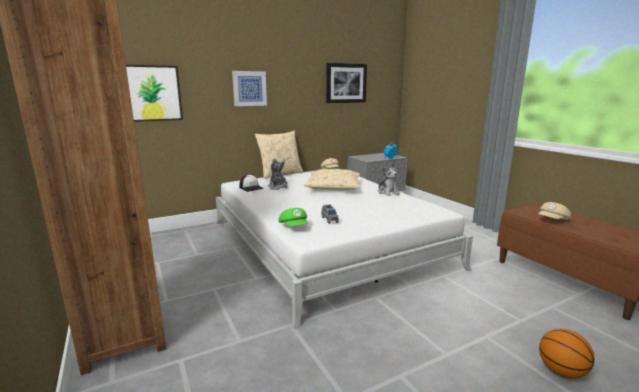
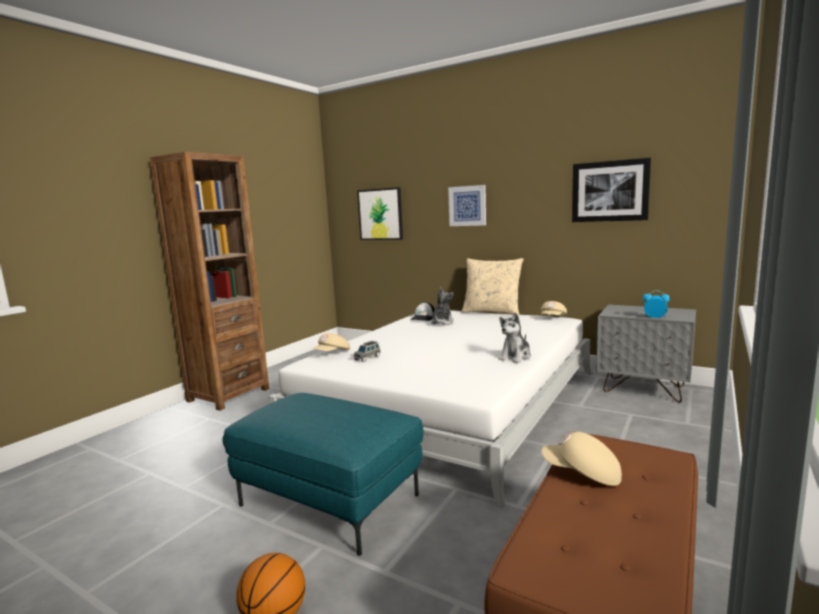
camera: 60 degrees right, 5 degrees down
(294, 227) = (332, 353): green cap -> beige cap
(333, 187) = (483, 335): beige pillow -> none
(428, 320) = (330, 499): none -> turquoise ottoman

